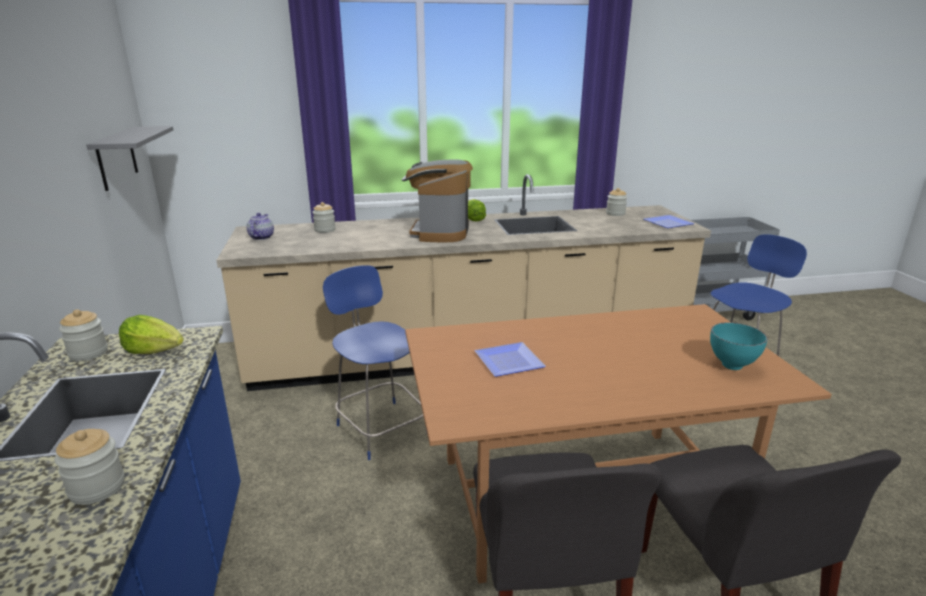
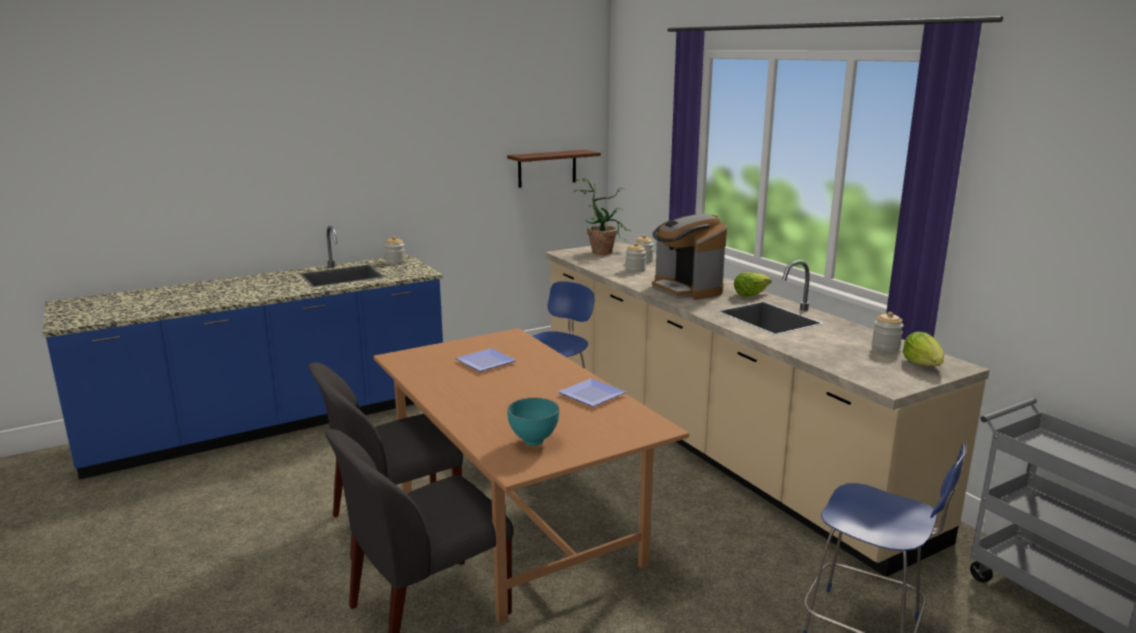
camera: 70 degrees right, 5 degrees down
(97, 488) = (283, 290): jar -> jar (635, 269)
(116, 158) = (547, 168): grey shelf -> brown shelf
(155, 350) = (403, 270): lettuce -> lettuce (923, 365)
(261, 237) = (603, 251): teapot -> potted plant
(439, 232) = (686, 289): coffee machine -> coffee machine turned 105 degrees counterclockwise
(668, 223) = (887, 375): plate -> plate (594, 395)

